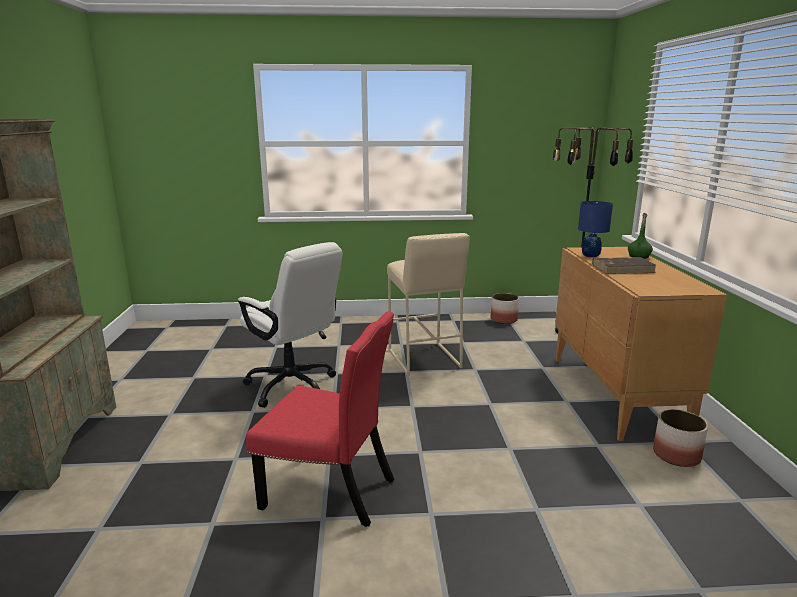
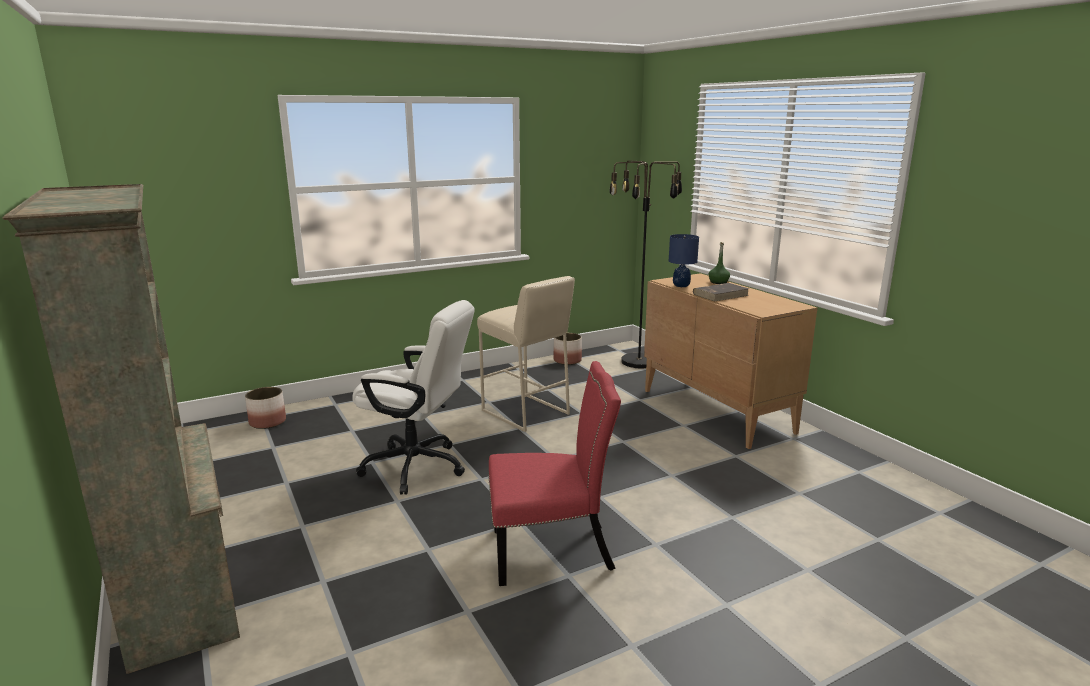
camera: 25 degrees left, 0 degrees up
(676, 455) = (796, 450): planter -> planter (267, 422)

